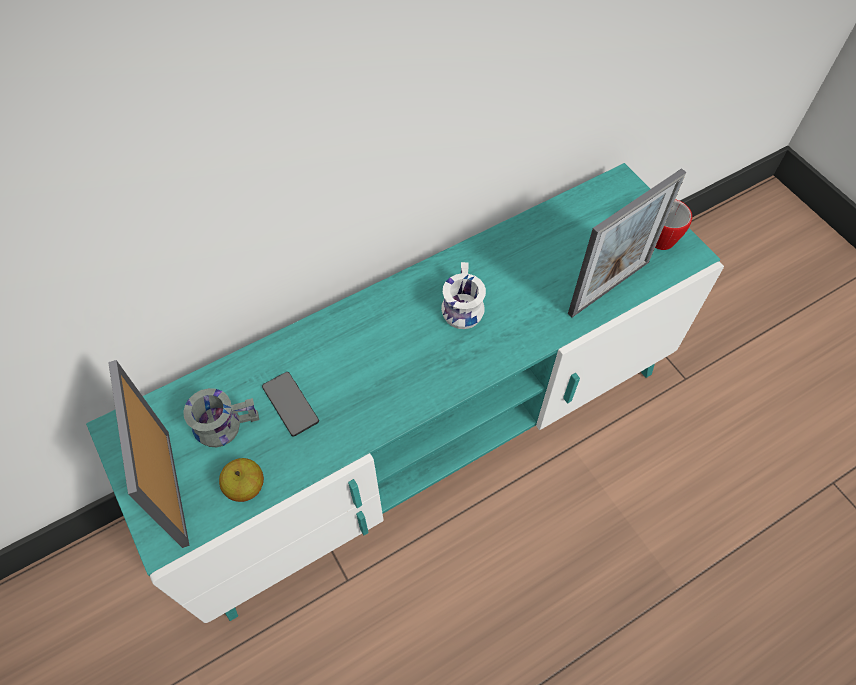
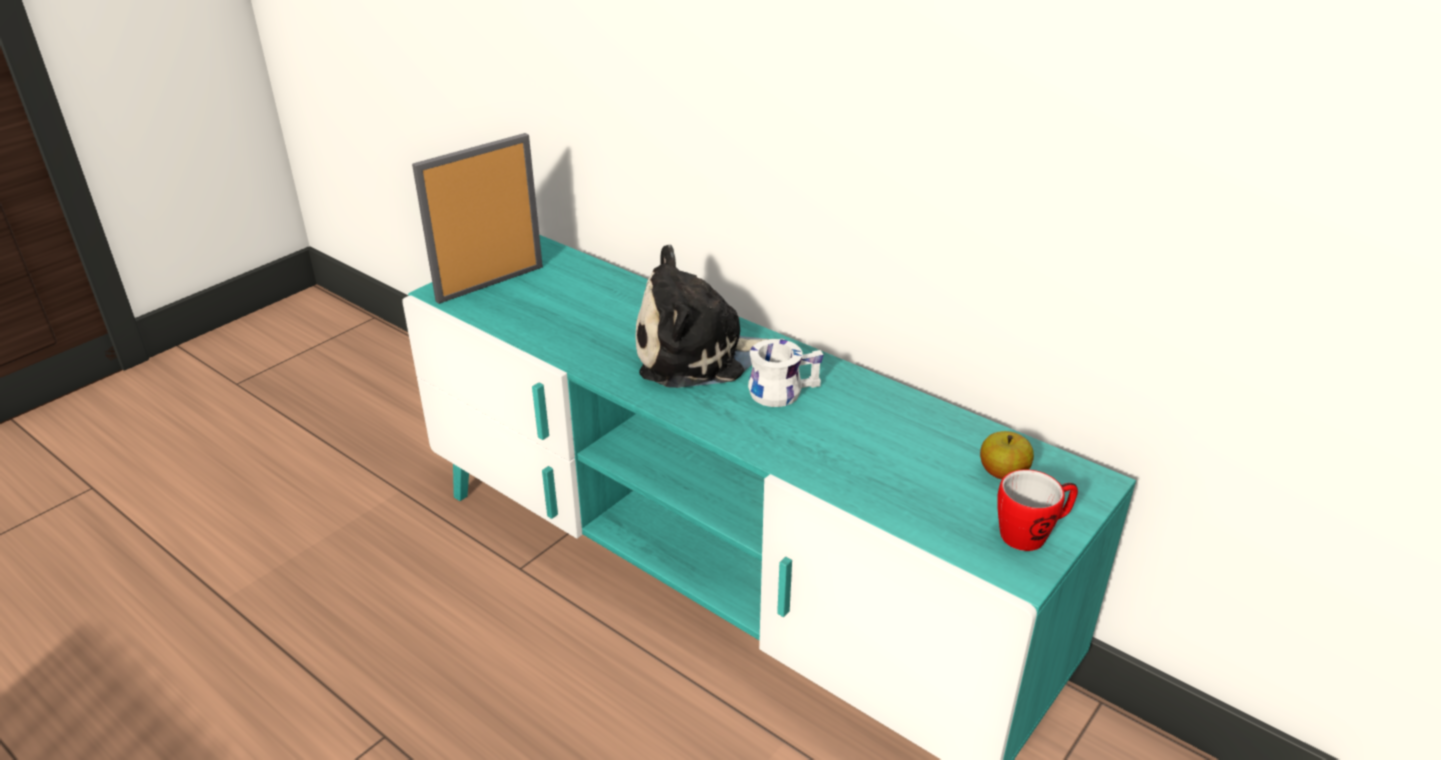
camera: 70 degrees right, 25 degrees down
(225, 422) = (564, 290): grey mug -> none
(245, 486) = (503, 315): apple -> apple (1003, 473)
(290, 404) = (599, 317): phone -> none
(387, 346) = (698, 354): none -> plush toy
(609, 287) = (895, 499): picture frame -> none

